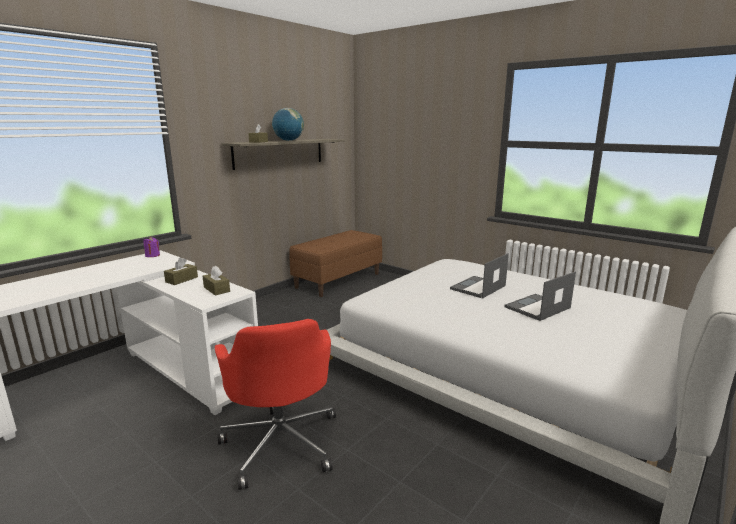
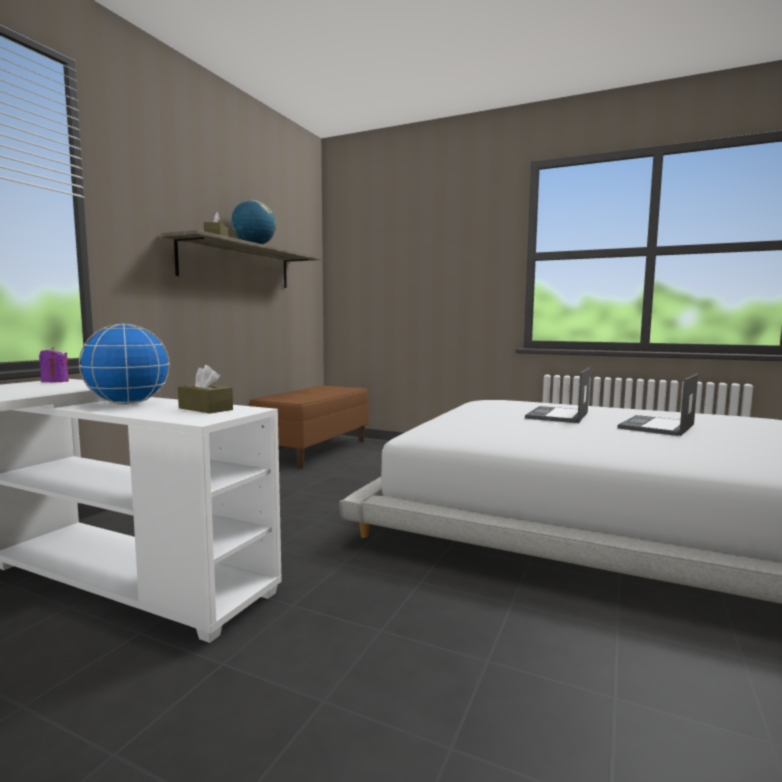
camera: 15 degrees left, 10 degrees down
(181, 279) = (128, 404): brown tissue box -> globe
(281, 442) = (363, 667): red office chair -> none

